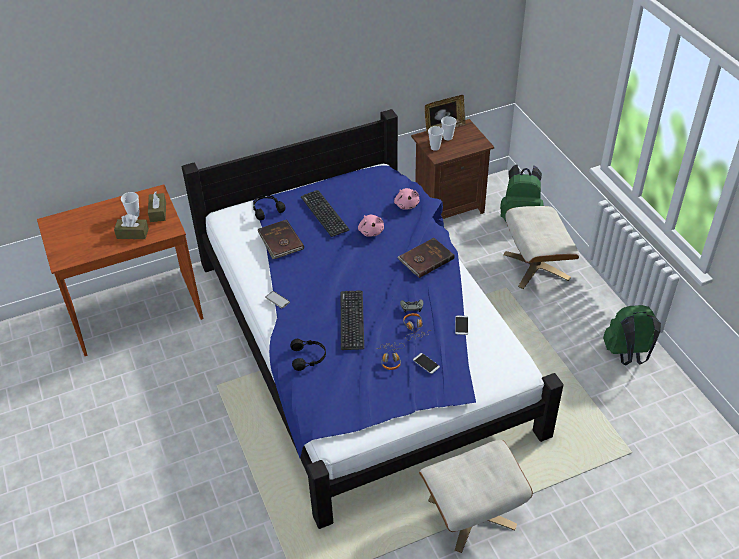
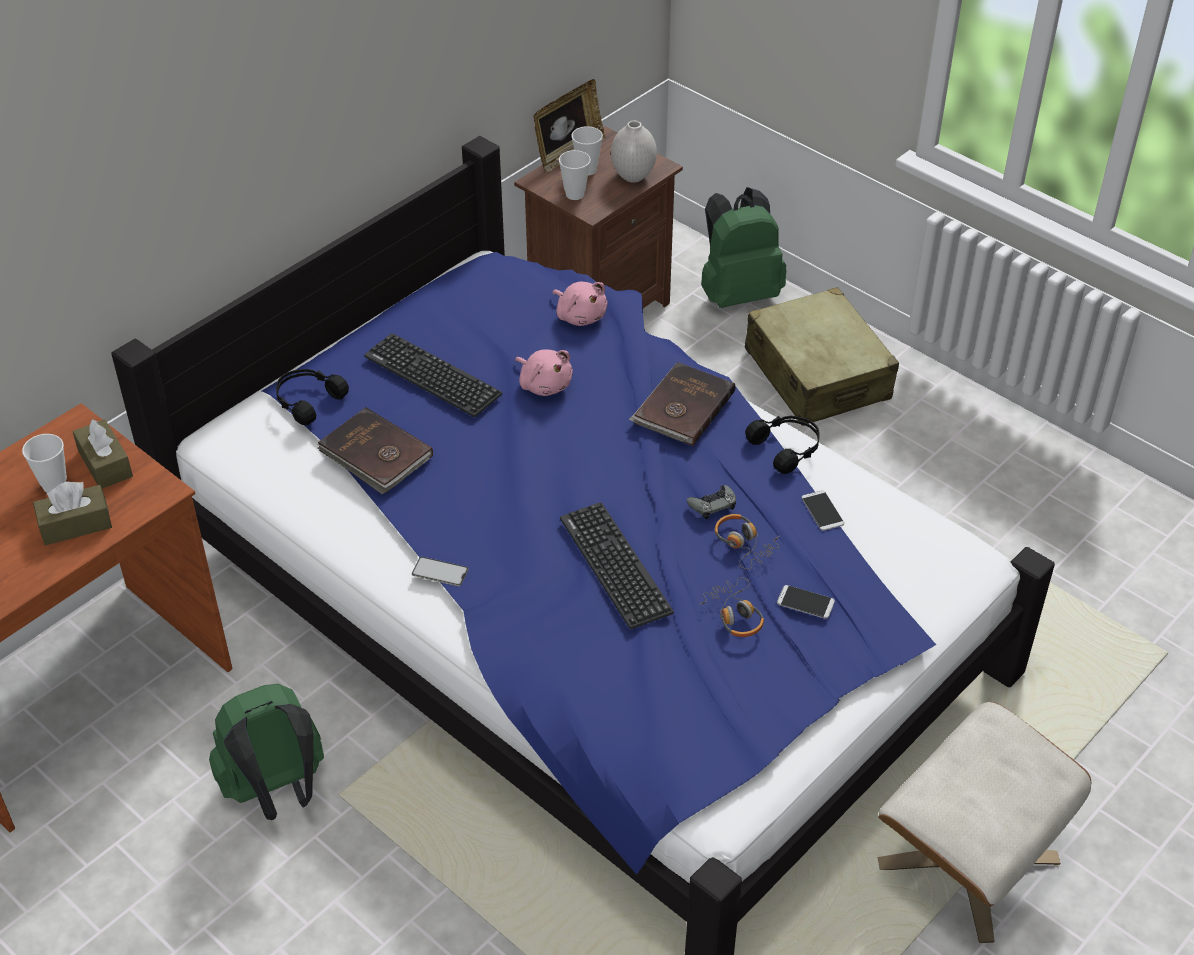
camera: 25 degrees left, 0 degrees up
(308, 357) = (574, 665): black headphones -> black headphones (787, 448)
(467, 146) = (633, 177): none -> white vase
(536, 266) = (817, 374): beige ottoman -> beige suitcase
(627, 355) = (1061, 485): green backpack -> green backpack (277, 791)

